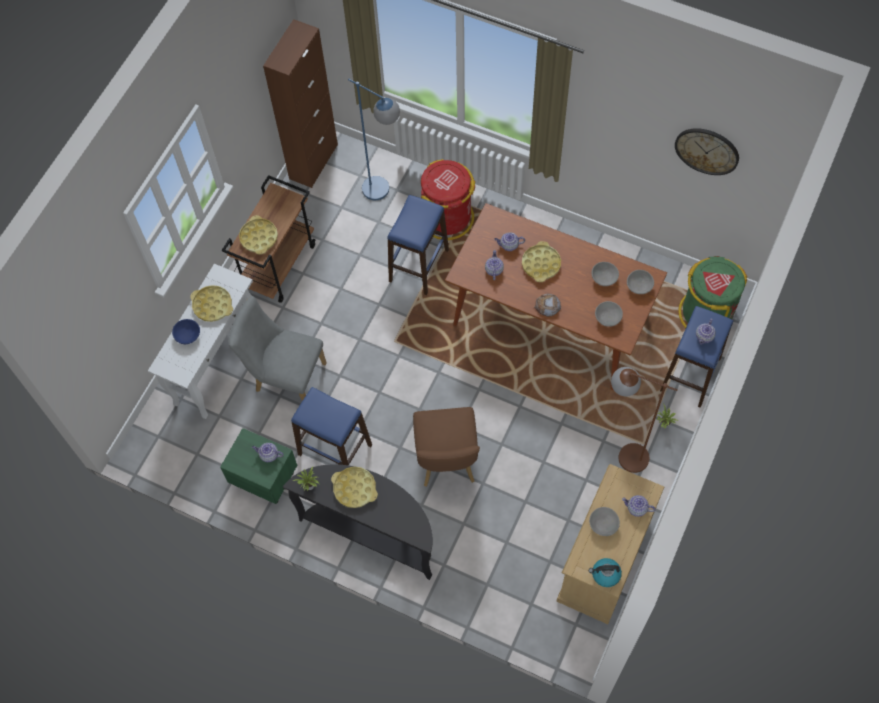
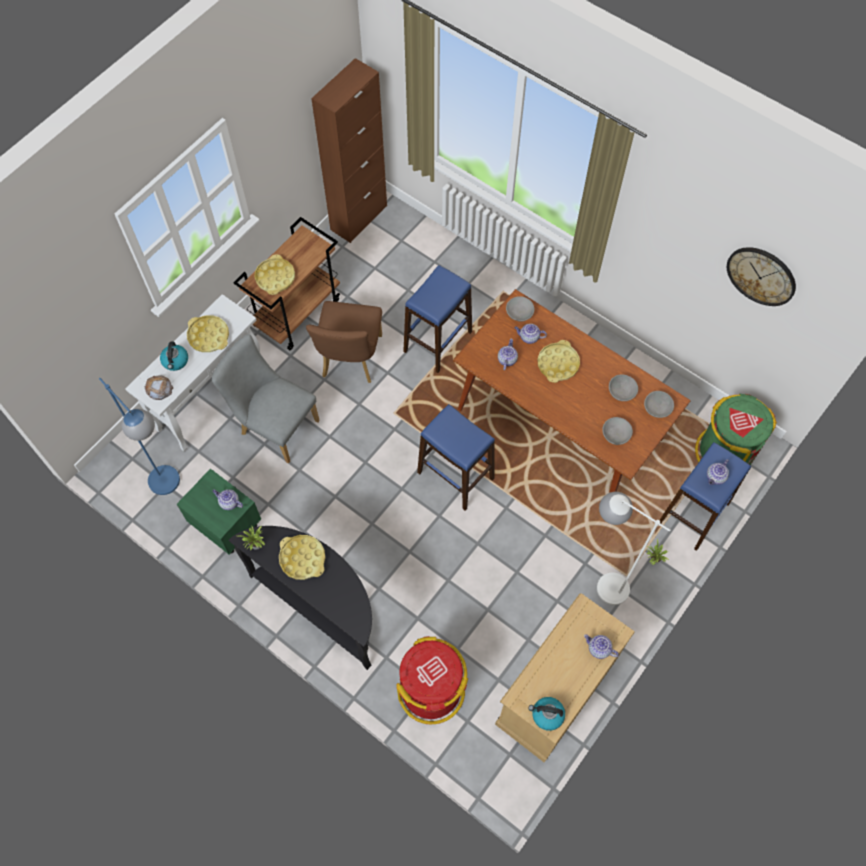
camera: 10 degrees right, 0 degrees up
(188, 335) = (175, 361): blue bowl -> kettle
(334, 450) = (304, 511): blue stool -> blue stool (455, 475)
(384, 193) = (420, 262): blue floor lamp -> blue floor lamp (171, 488)
(447, 217) = (479, 299): red trash can -> red trash can (432, 690)
(447, 462) = (416, 550): brown chair -> brown chair (350, 360)
(547, 306) = (554, 409): bread -> bread (159, 389)
(603, 524) = (558, 658): grey bowl -> grey bowl (519, 313)
(623, 454) = (602, 582): brown floor lamp -> white floor lamp

